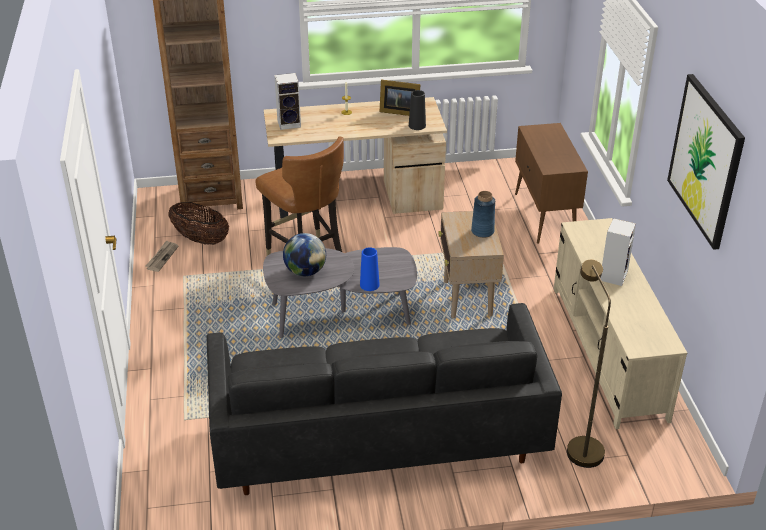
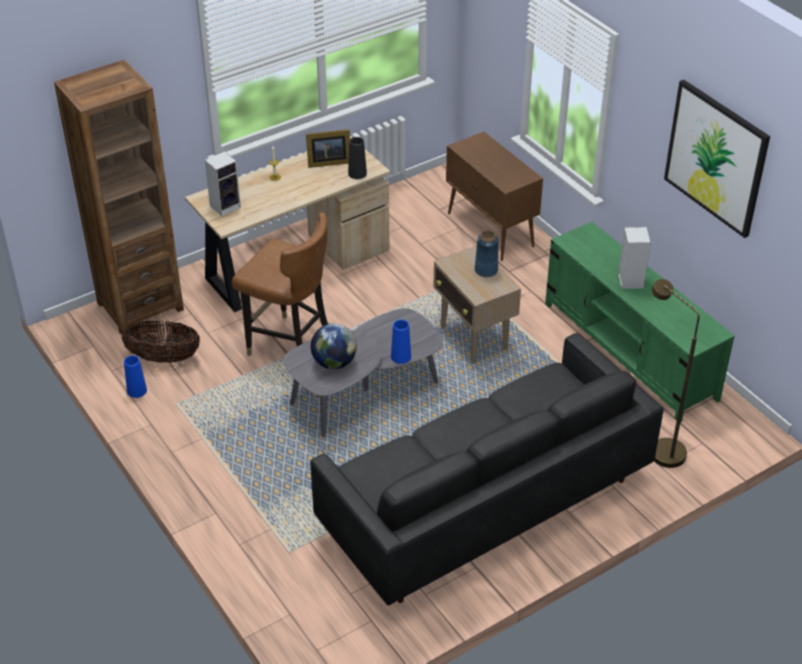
camera: 25 degrees left, 5 degrees up
(162, 257) = (137, 390): newspaper -> blue vase
(608, 351) = (629, 351): beige tv stand -> green tv stand

